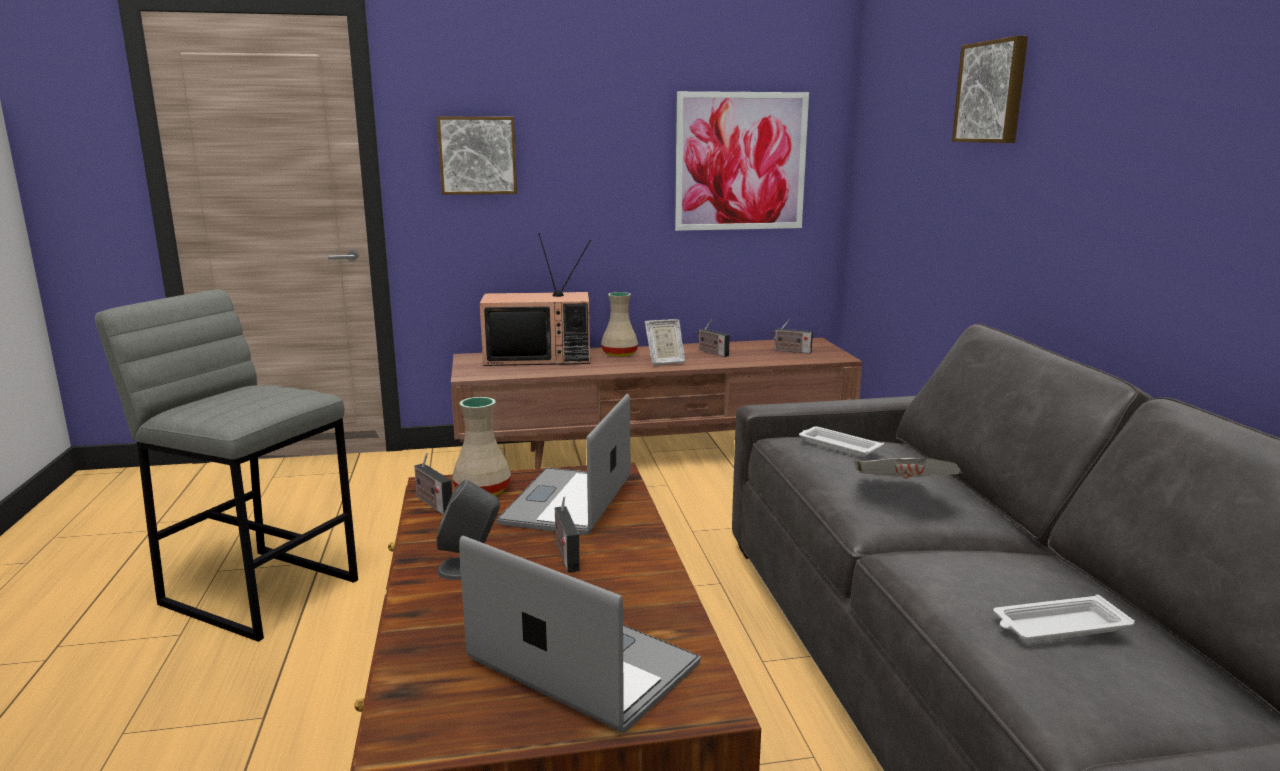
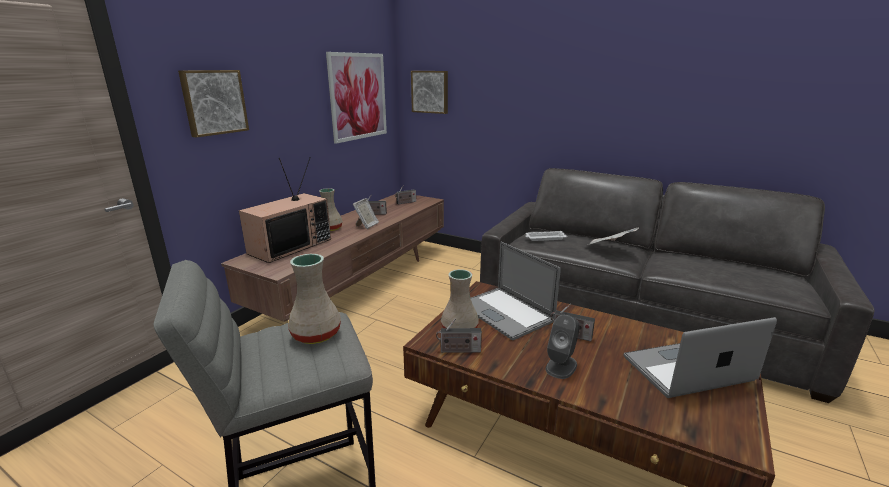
camera: 50 degrees left, 5 degrees up
(267, 397) = (315, 334): none -> beige vase
(992, 92) = (528, 59): picture -> picture (430, 92)
(1058, 627) = (735, 271): white tray -> none

